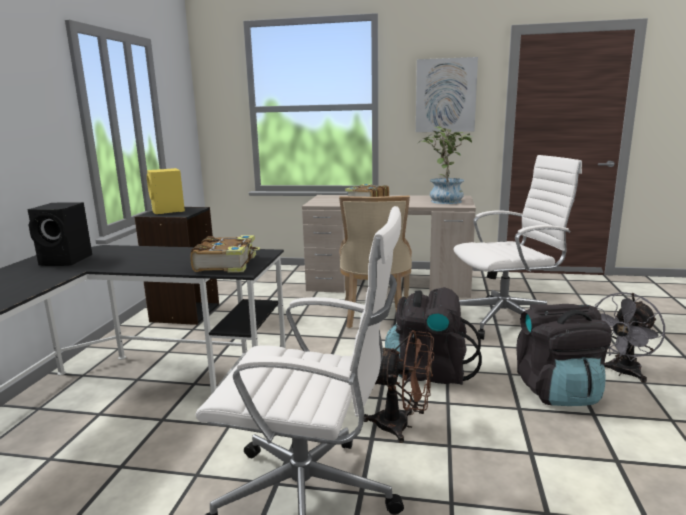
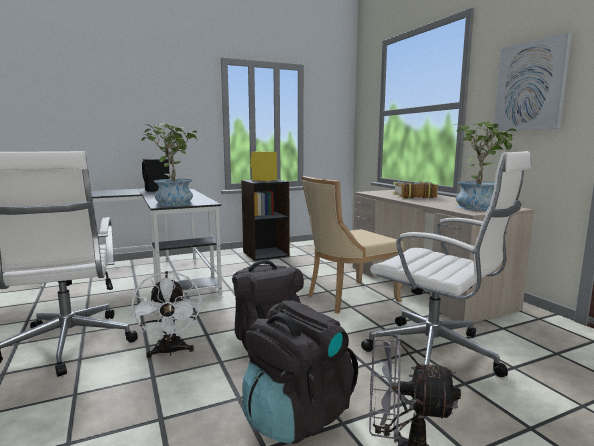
camera: 55 degrees right, 5 degrees down
(227, 264) = (174, 202): book -> potted plant
(401, 426) = (170, 352): brown fan -> white fan

